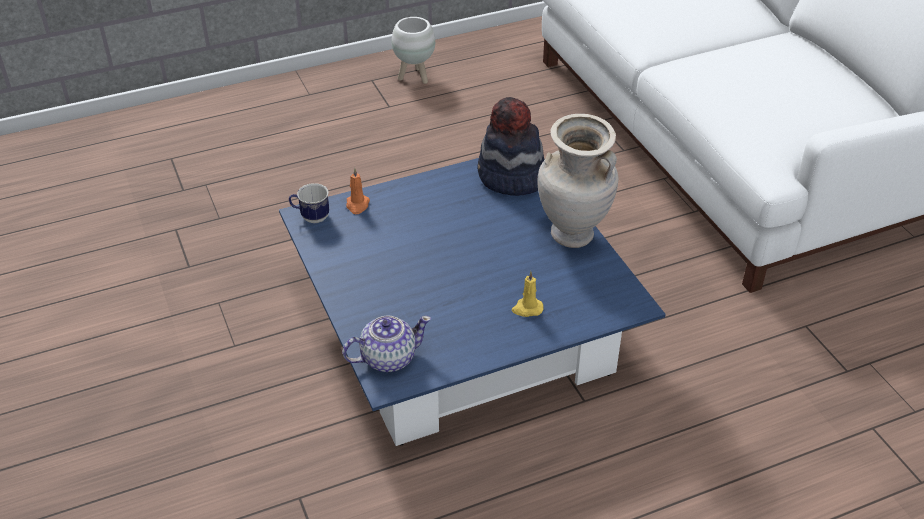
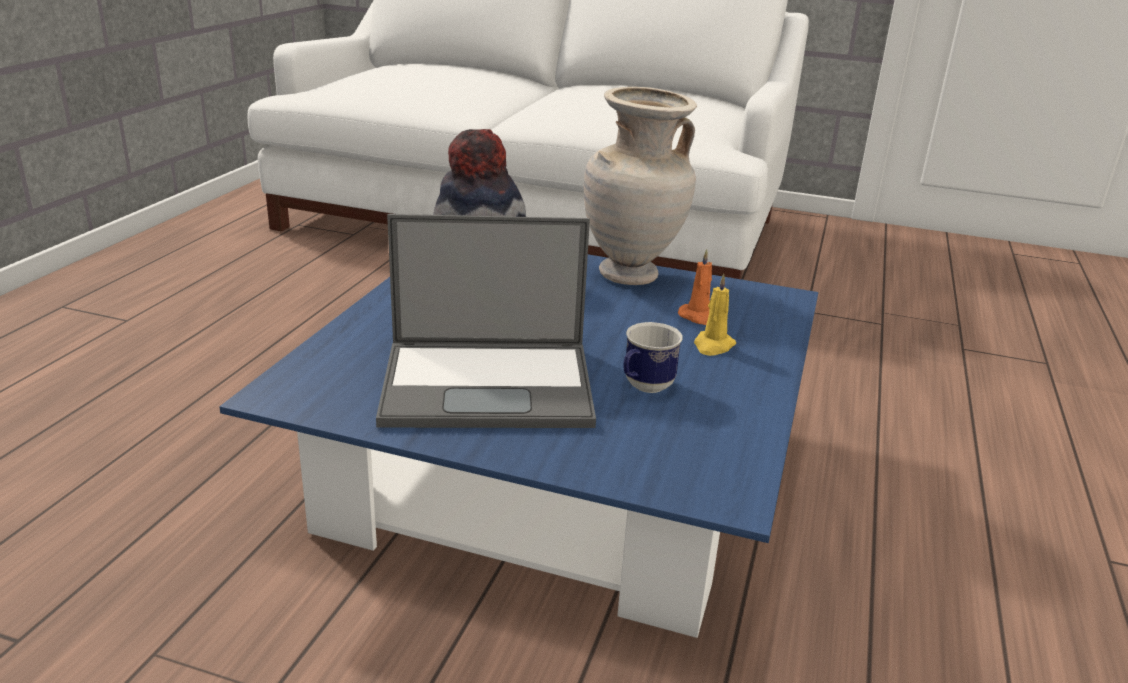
camera: 50 degrees left, 15 degrees down
(311, 217) = (291, 391): mug -> mug (644, 388)
(357, 205) = (340, 351): orange candle -> orange candle (699, 317)
(387, 358) = (678, 472): teapot -> none
(388, 263) = (491, 384): none -> laptop
(414, 77) = (123, 285): white planter -> none

